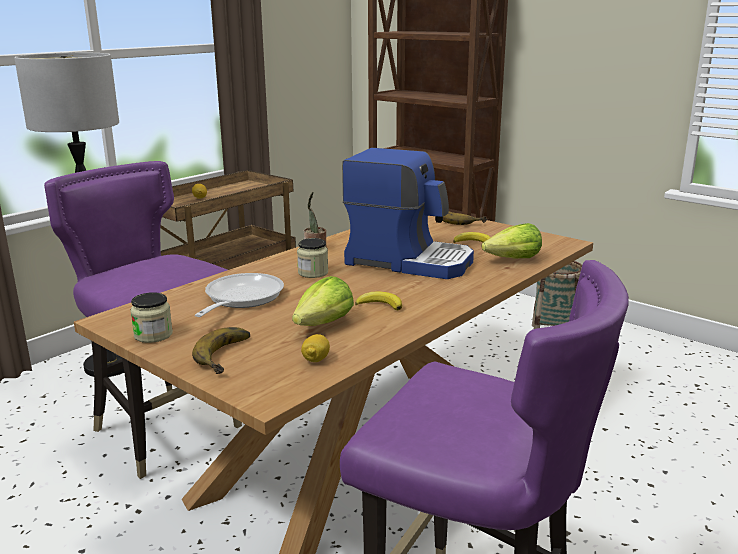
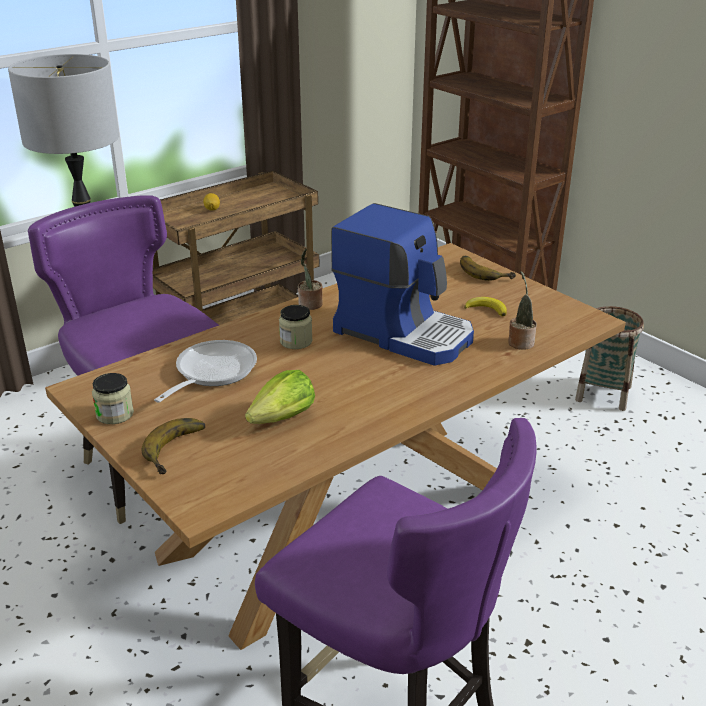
camera: 10 degrees right, 10 degrees up
(316, 360) = (259, 465): lemon -> none
(380, 304) = (349, 396): banana -> none
(513, 259) = (520, 342): lettuce -> potted plant

